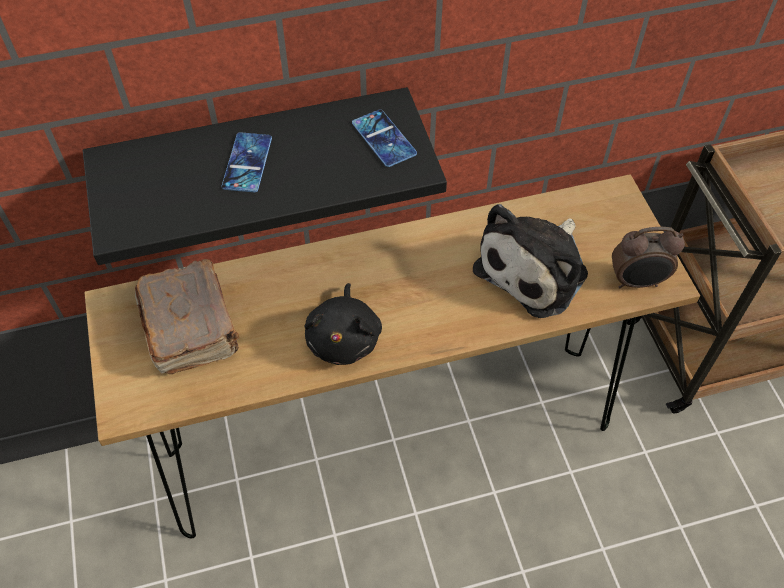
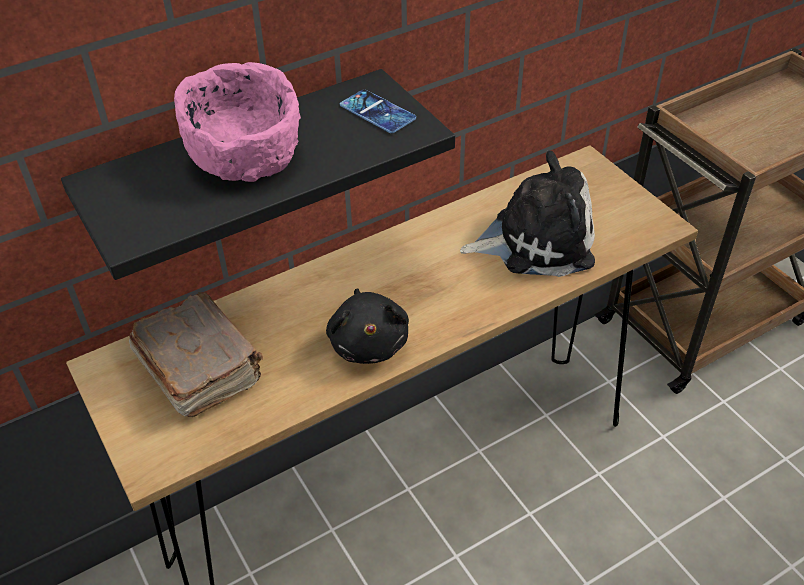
camera: 15 degrees left, 10 degrees down
(247, 163) = (246, 156): phone -> pink bowl
(536, 269) = (535, 240): plush toy -> plush toy turned 120 degrees counterclockwise
(637, 282) = (635, 231): alarm clock -> none

